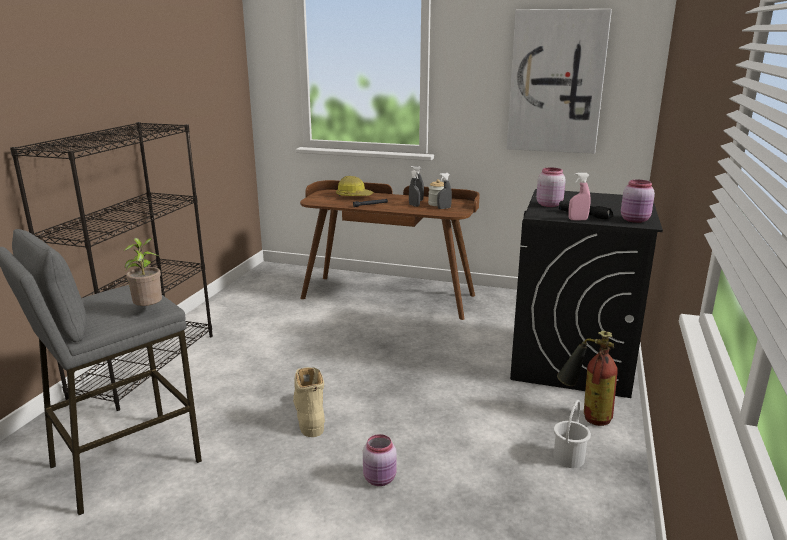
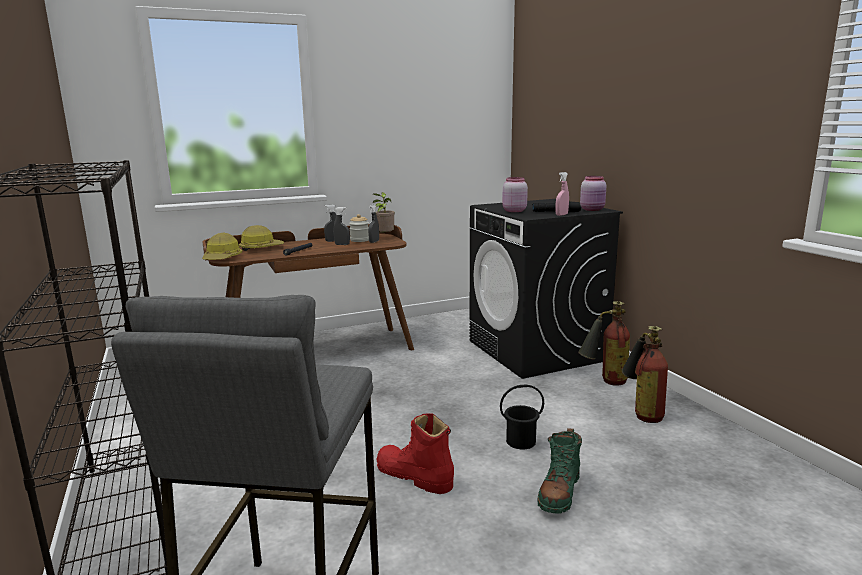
camera: 40 degrees left, 5 degrees down
(149, 310) = (342, 377): potted plant -> potted plant (384, 236)
(309, 415) = (414, 476): beige boot -> red boot
(311, 200) = (222, 258): none -> hard hat
(380, 479) = (559, 492): pink jar -> green boot
(419, 429) = (521, 441): none -> black bucket
(556, 82) = (433, 114): picture -> none
(569, 458) = (642, 412): white bucket -> fire extinguisher

